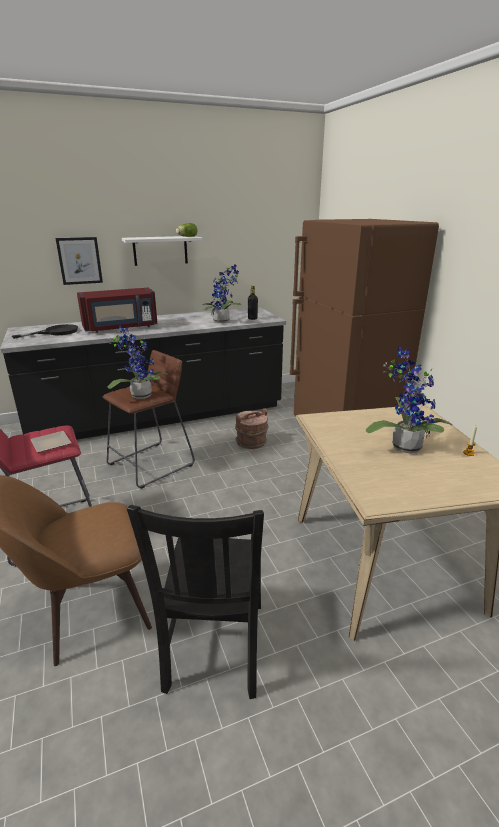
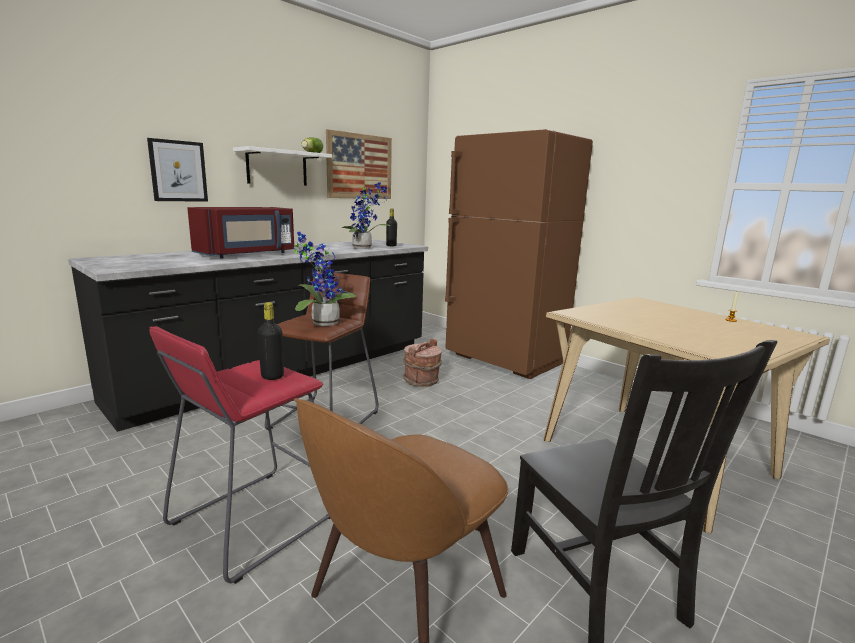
camera: 25 degrees left, 10 degrees down
(52, 443) = (272, 376): plate -> black bottle
(55, 332) = (159, 259): black frying pan -> none
(241, 241) = (359, 166): none -> picture
(403, 445) = (677, 321): potted plant -> none

